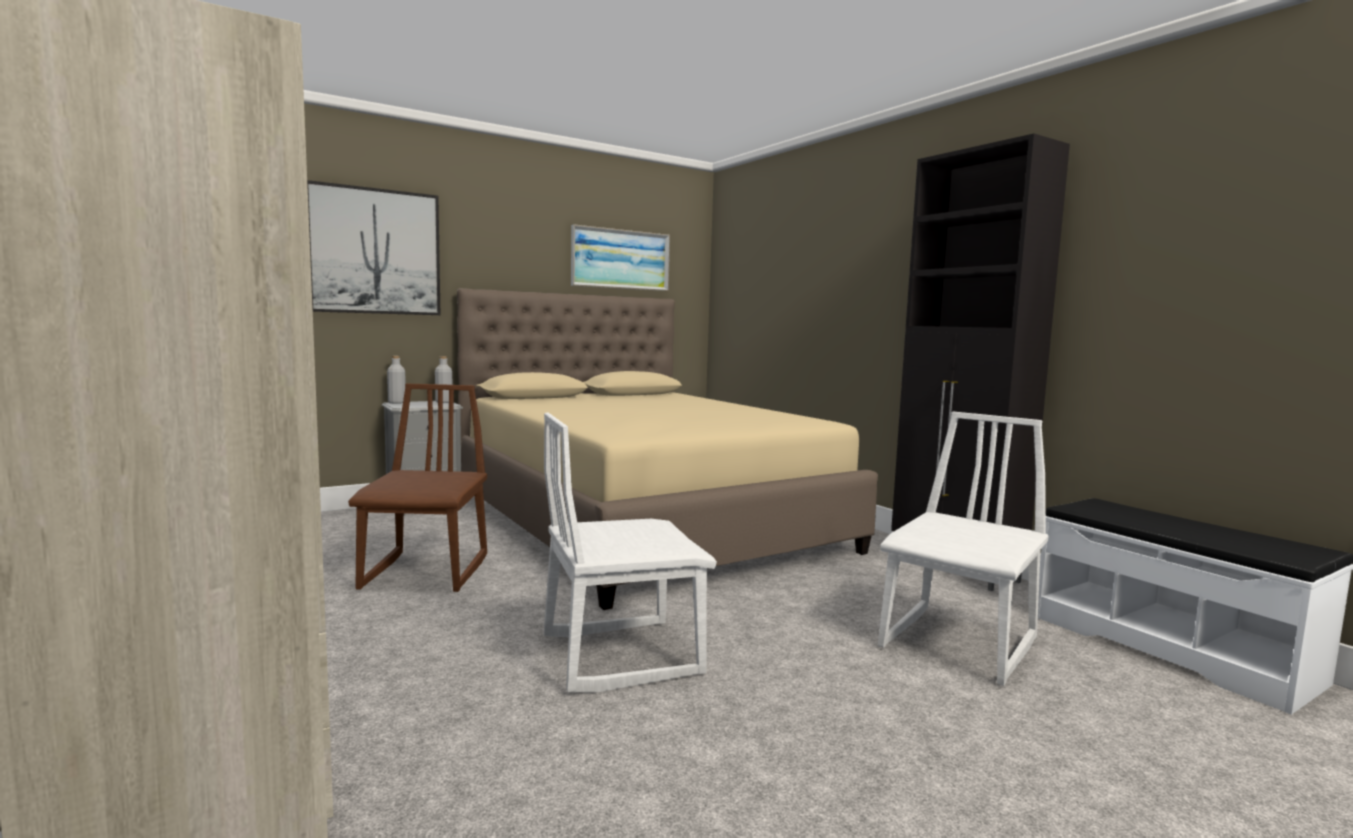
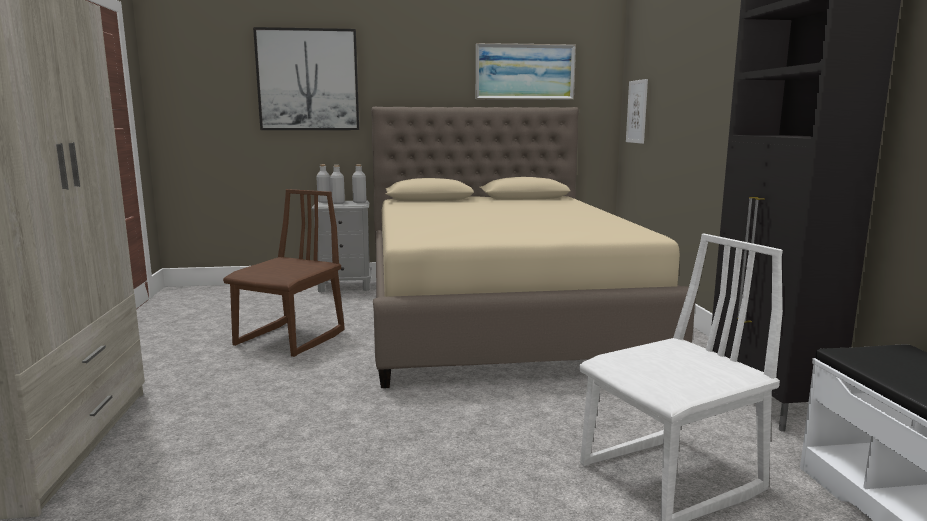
camera: 25 degrees right, 5 degrees up
(418, 403) = (338, 203): none -> grey bottle
(620, 654) = (352, 427): white chair -> none
(735, 305) = (637, 111): none -> picture

